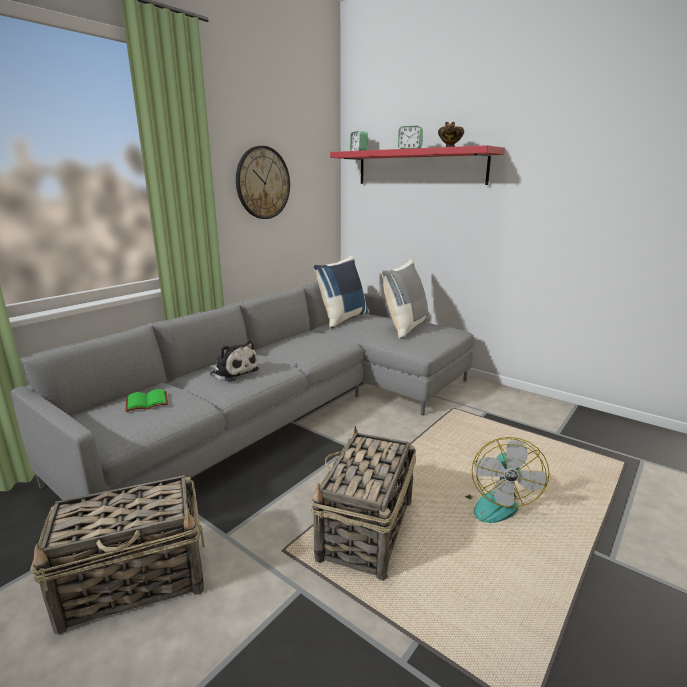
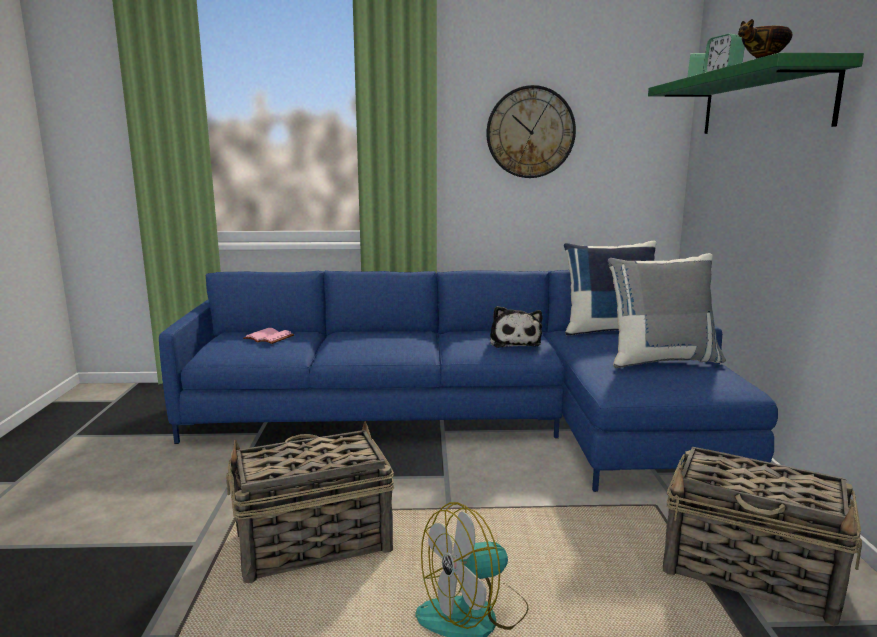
camera: 50 degrees right, 5 degrees down
(136, 580) = (152, 471): basket -> basket (751, 573)
(146, 403) = (267, 338): green book -> pink book
(233, 372) = (370, 339): plush toy -> plush toy (514, 342)
(297, 408) = (471, 421): grey sofa -> blue sofa
(419, 167) = (762, 102): red shelf -> green shelf

